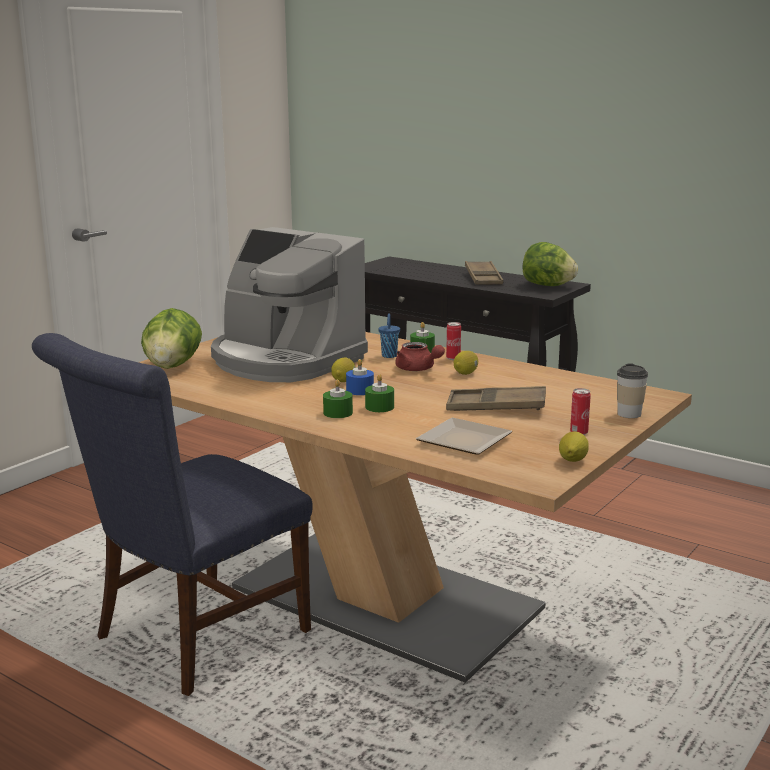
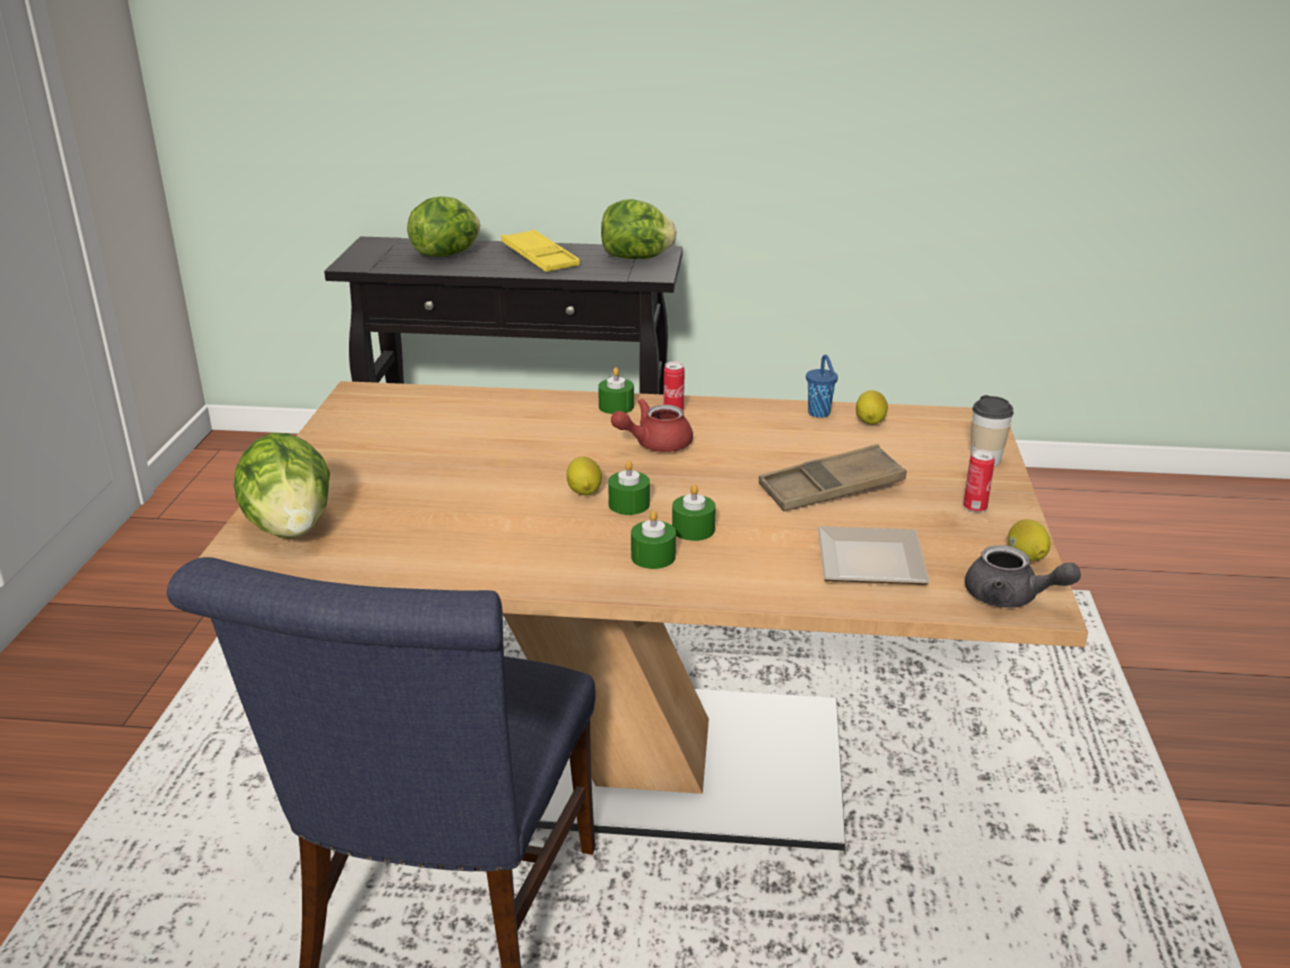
camera: 30 degrees left, 10 degrees up
(285, 360) = (452, 472): coffee machine -> none
(360, 390) = (629, 504): blue candle -> green candle
(389, 356) = (587, 428): blue cup -> blue cup (819, 414)
(418, 369) = (654, 444): red teapot -> red teapot turned 135 degrees clockwise
(428, 270) = (447, 254): none -> lettuce
(466, 373) = (722, 436): lemon -> lemon (870, 421)
(483, 278) = (540, 258): brown tray -> yellow tray
(528, 474) = (1010, 598): none -> grey teapot

